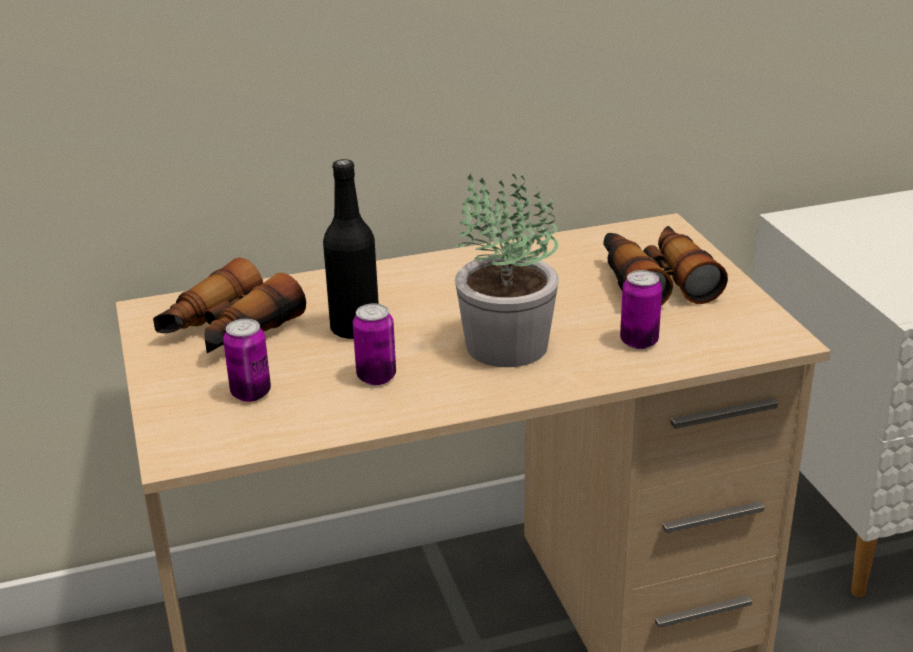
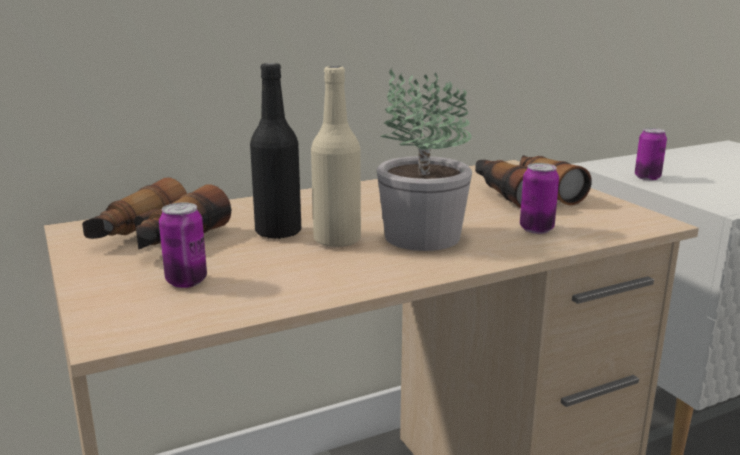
camera: 10 degrees left, 10 degrees down
(376, 377) = (309, 263): can -> can (647, 177)
(414, 345) = (337, 240): none -> beige bottle

